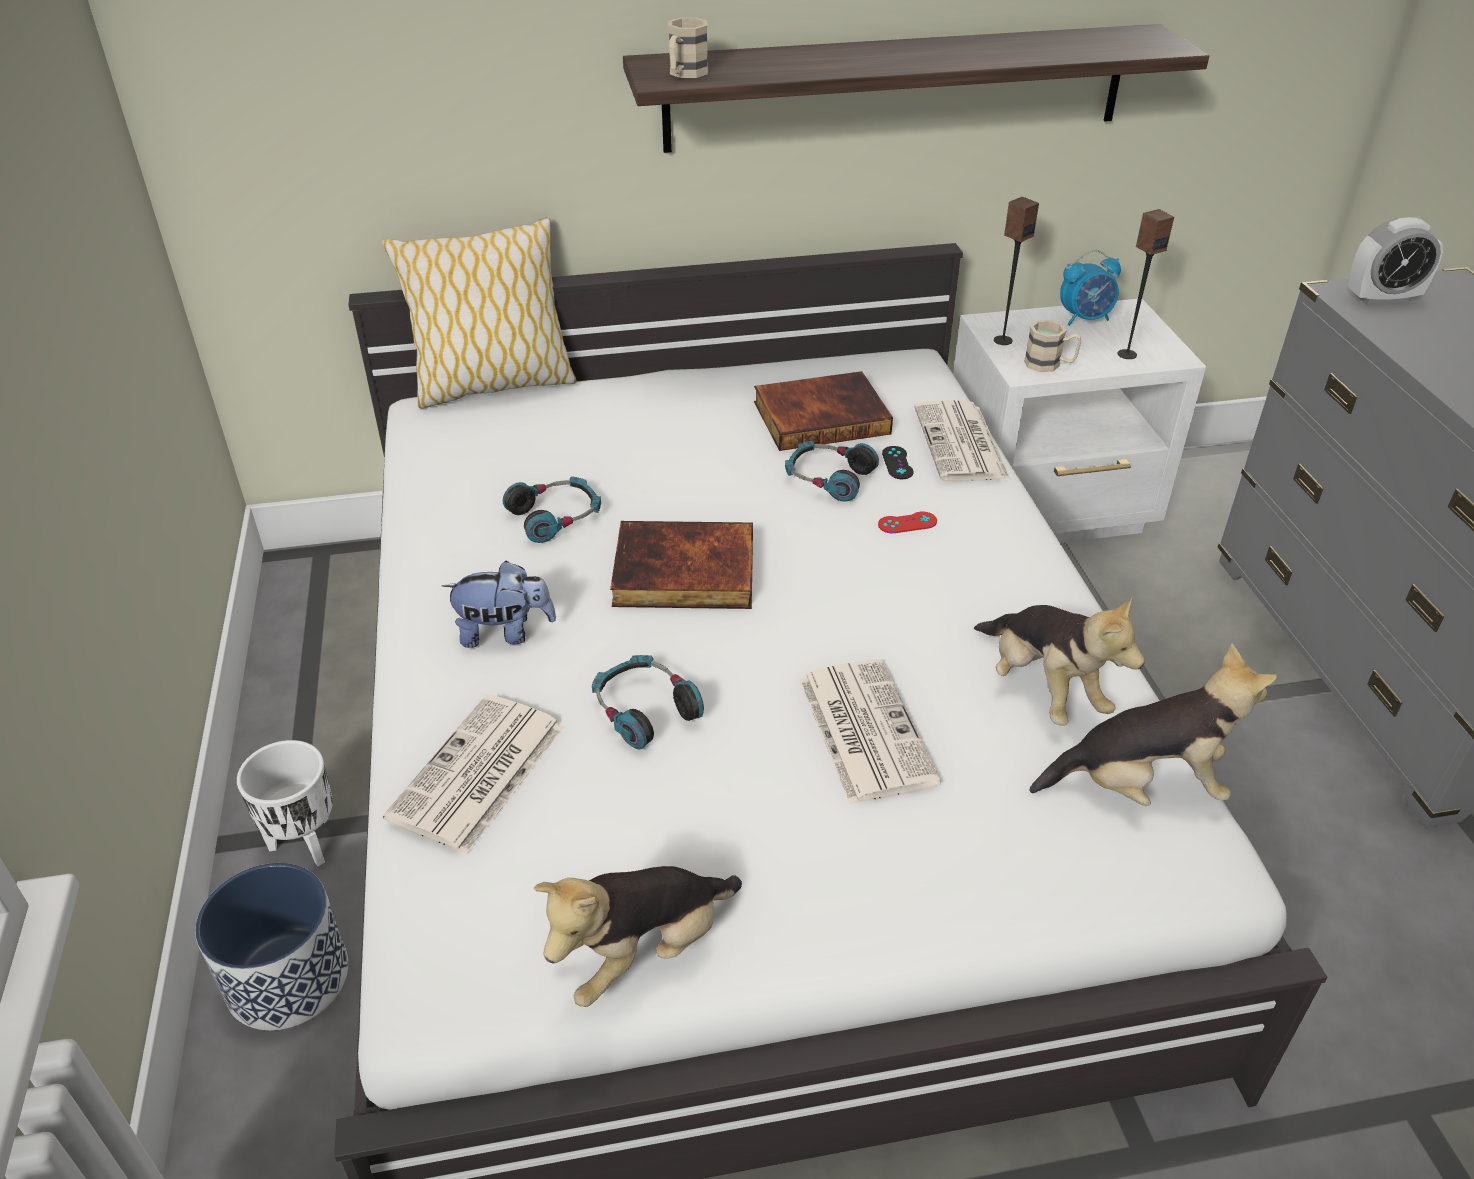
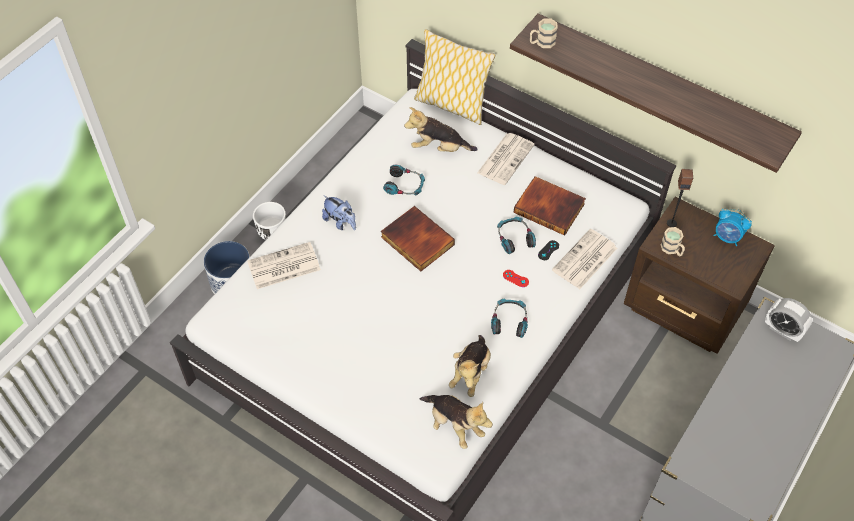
camera: 45 degrees right, 15 degrees up
(643, 952) = (268, 352): plush toy -> plush toy (439, 148)
(645, 709) = (347, 282): headphones -> headphones (509, 321)
(864, 729) = (400, 340): newspaper -> newspaper (505, 158)
(1050, 510) = (684, 310): white nightstand -> brown nightstand
(1126, 354) = (714, 269): speaker -> none

